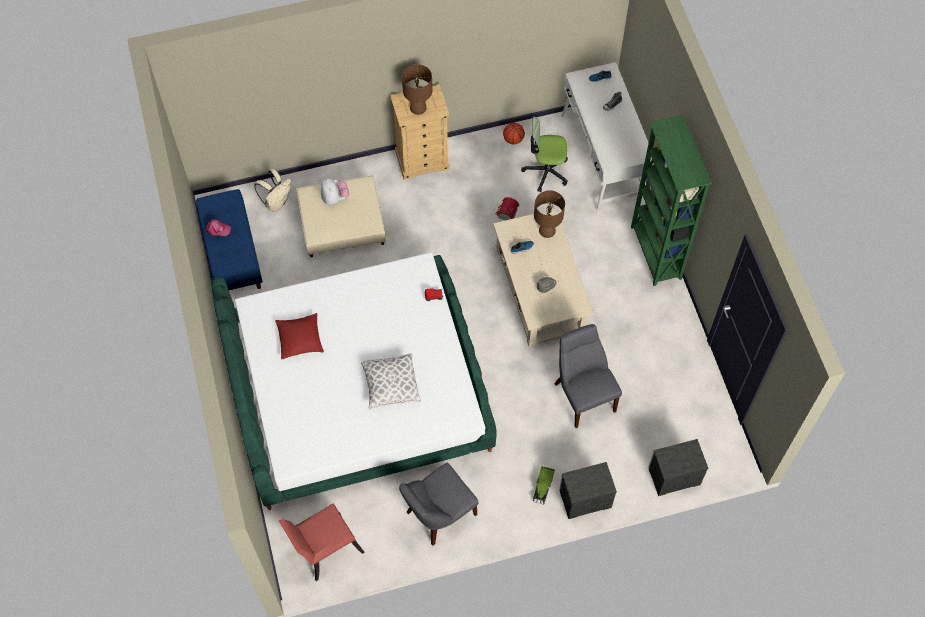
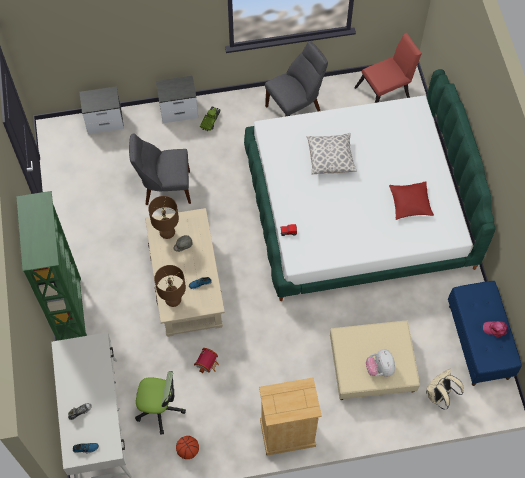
camera: 175 degrees left, 0 degrees up
(418, 107) = (291, 397): brown table lamp -> brown table lamp (166, 232)
(583, 395) = (165, 188): grey chair -> grey chair turned 105 degrees clockwise

